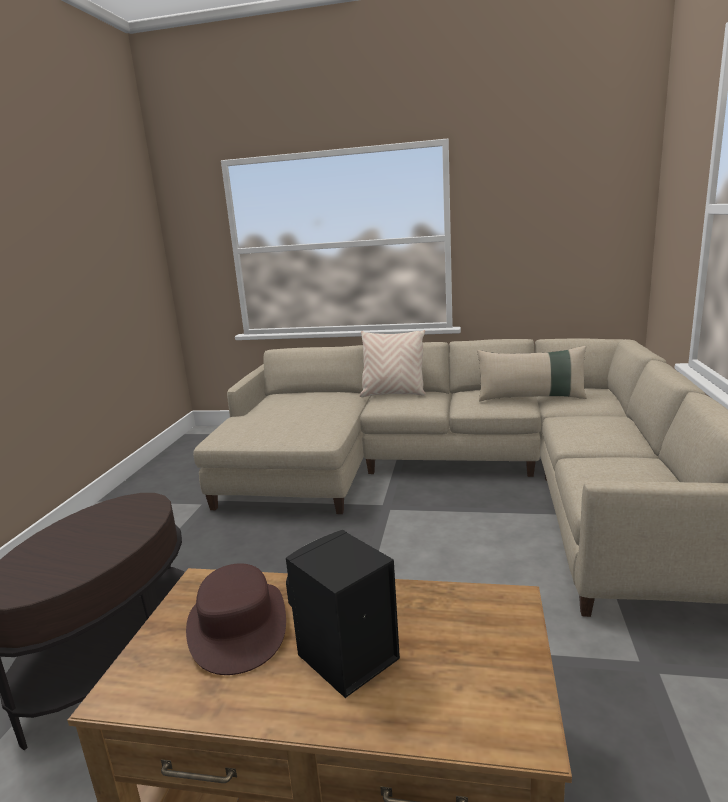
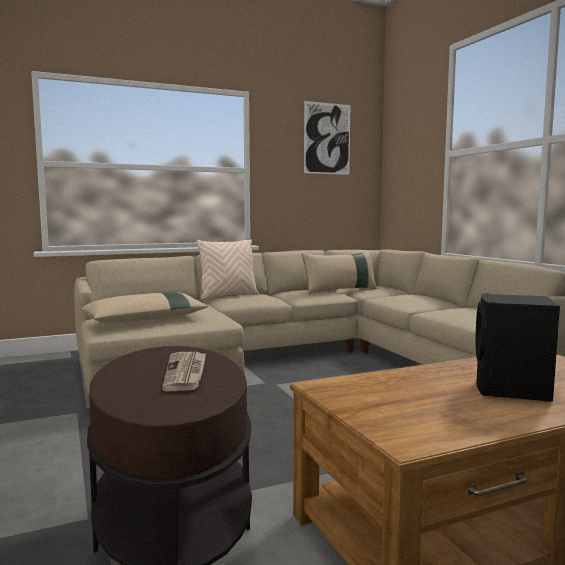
camera: 35 degrees left, 10 degrees down
(98, 540) = (186, 373): none -> newspaper
(238, 626) = (410, 396): brown hat -> none
(263, 427) = (146, 319): none -> beige pillow
(563, 183) = (327, 138): none -> picture

